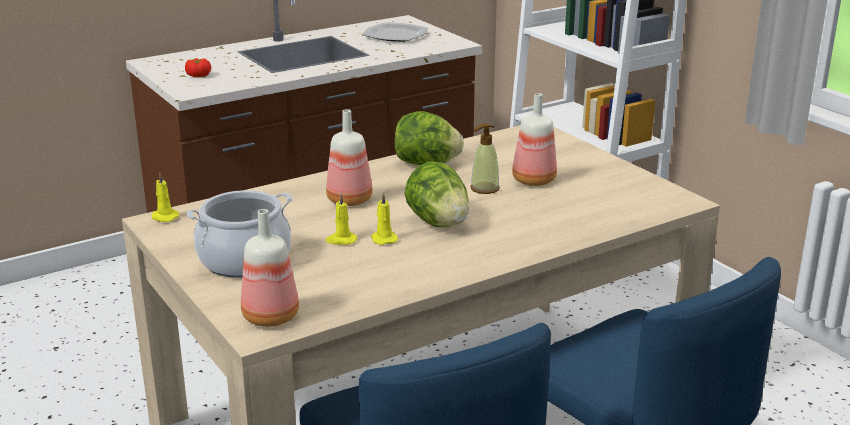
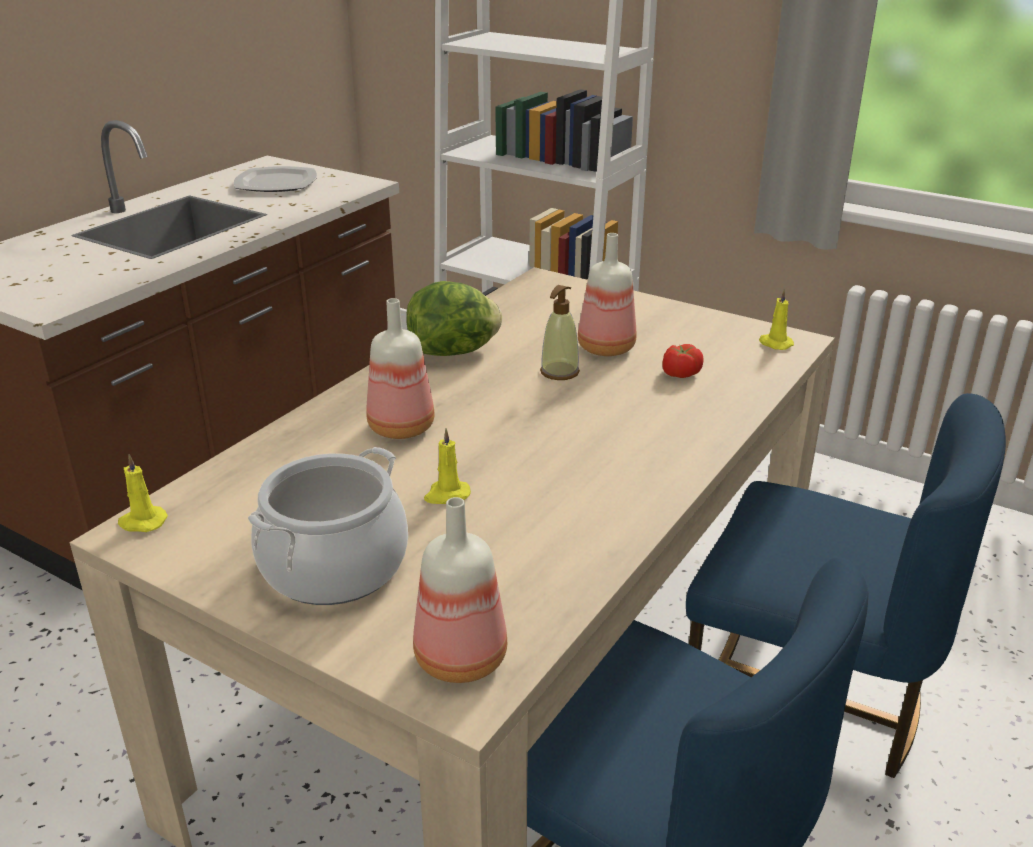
camera: 25 degrees left, 5 degrees up
(198, 75) = (41, 280): tomato -> tomato (680, 373)
(383, 239) = (502, 477): yellow candle -> yellow candle (774, 343)
(438, 222) = (549, 435): lettuce -> none

